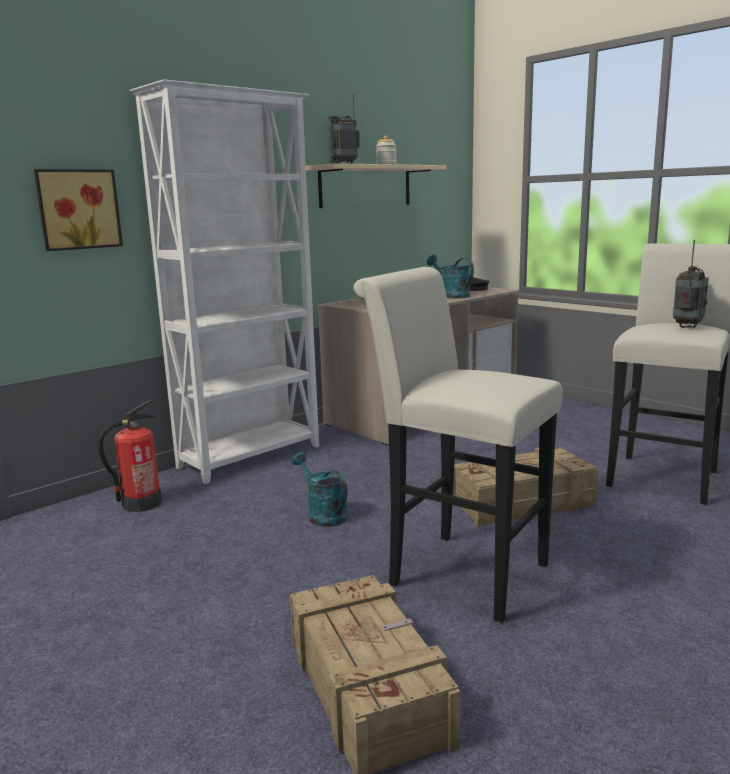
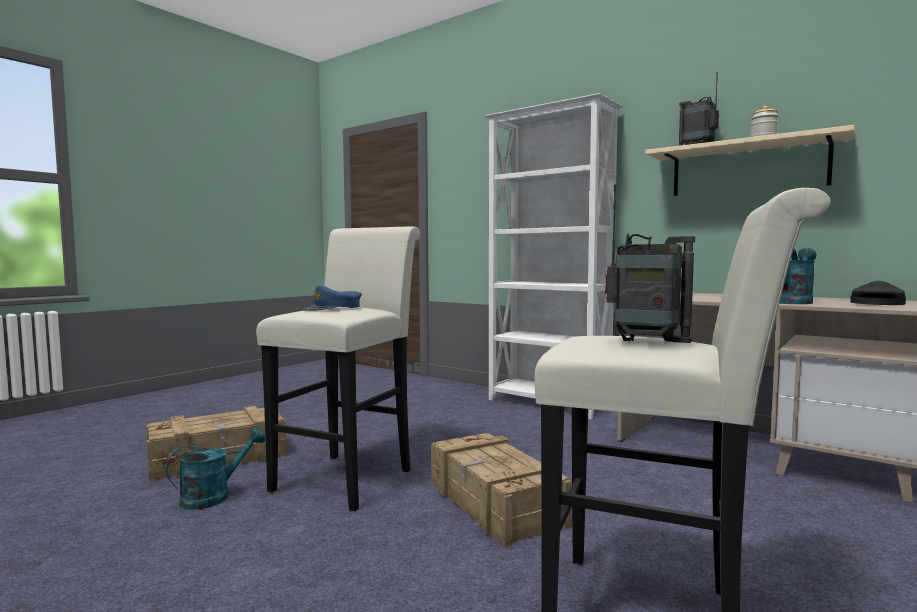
camera: 80 degrees right, 10 degrees down
(78, 209) = (477, 204): picture -> none
(141, 503) = (451, 392): fire extinguisher -> none
(323, 514) = (446, 431): turquoise watering can -> turquoise watering can (214, 496)
(476, 379) = (333, 308): none -> blue cap

